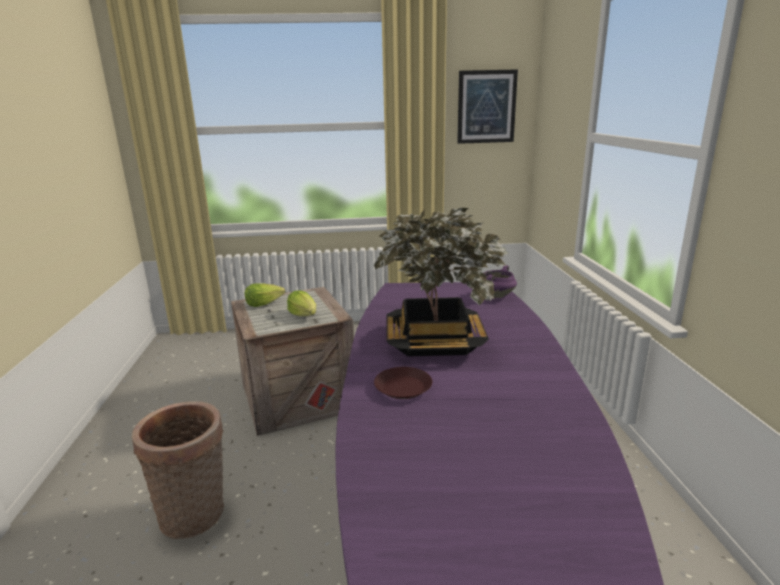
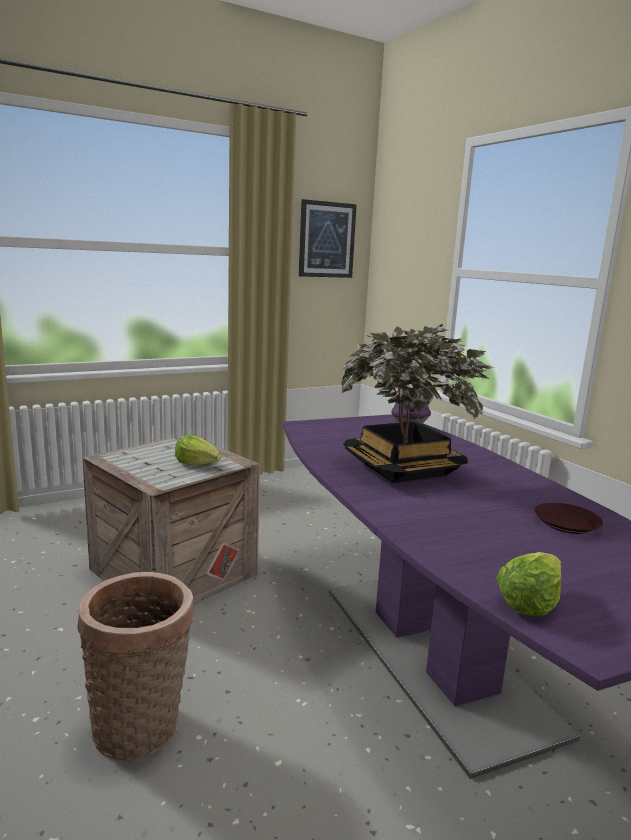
camera: 25 degrees left, 5 degrees down
(264, 304) = (132, 457): lettuce -> lettuce (529, 601)
(402, 387) = (422, 509): brown plate -> brown plate (565, 523)

